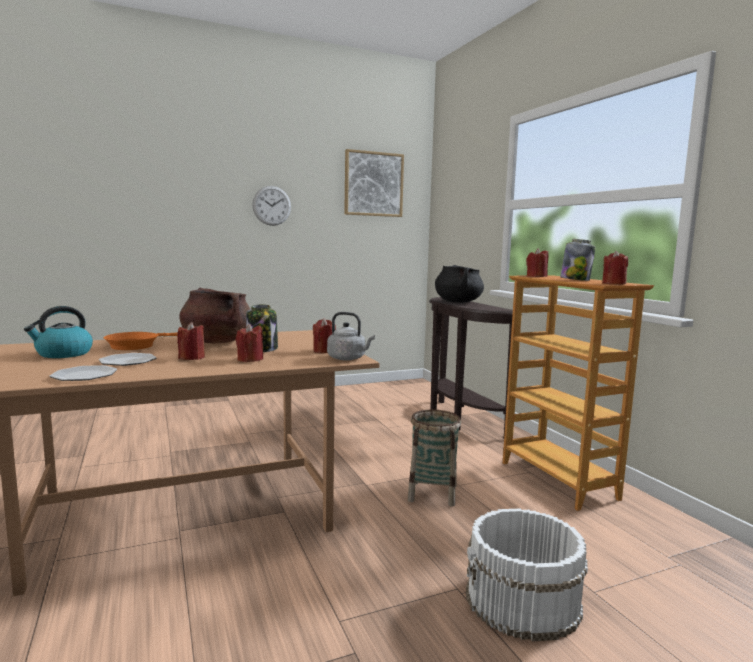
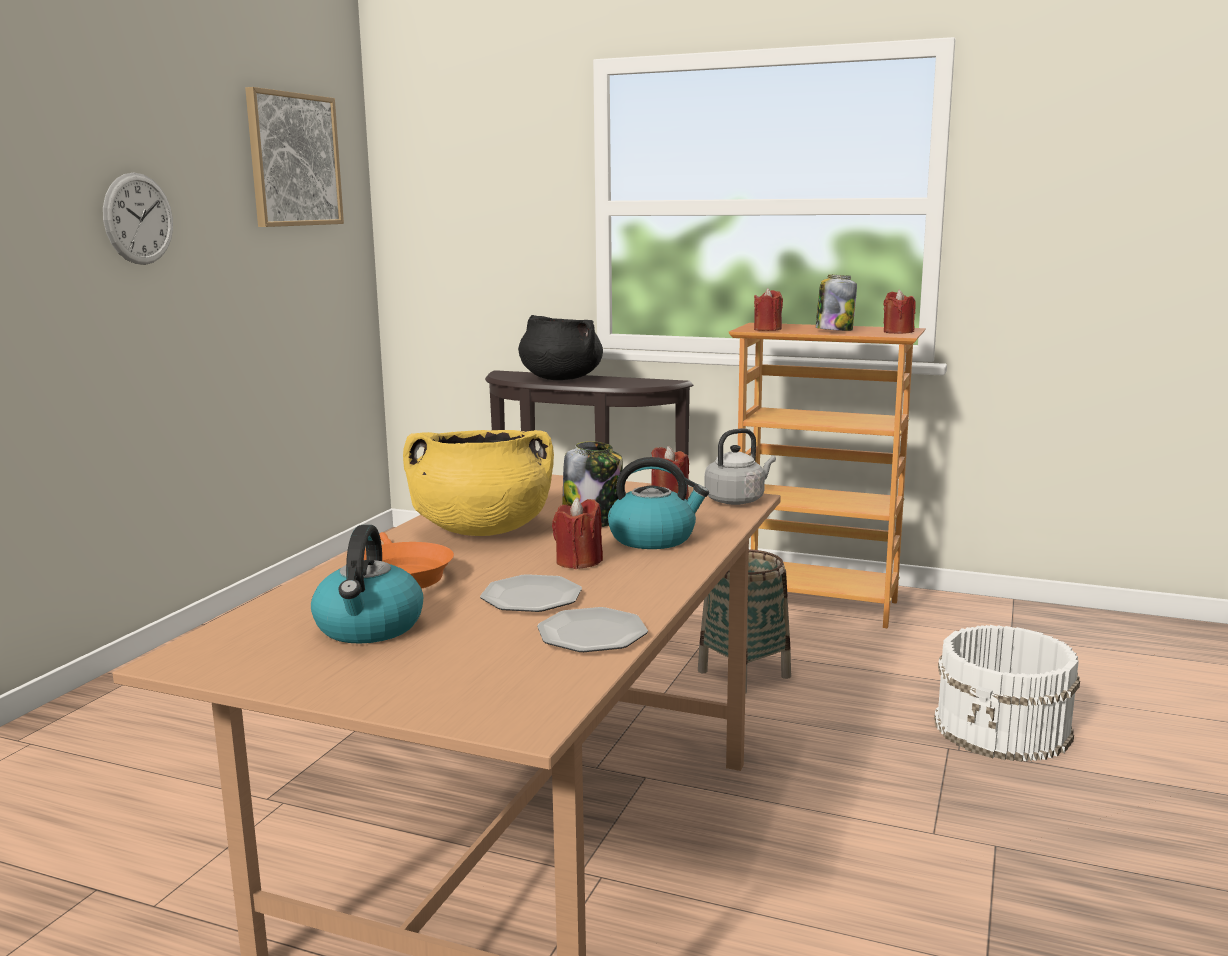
camera: 45 degrees left, 5 degrees up
(217, 342) = (482, 530): brown cooking pot -> yellow cooking pot
(250, 359) = (653, 538): red candle -> kettle

